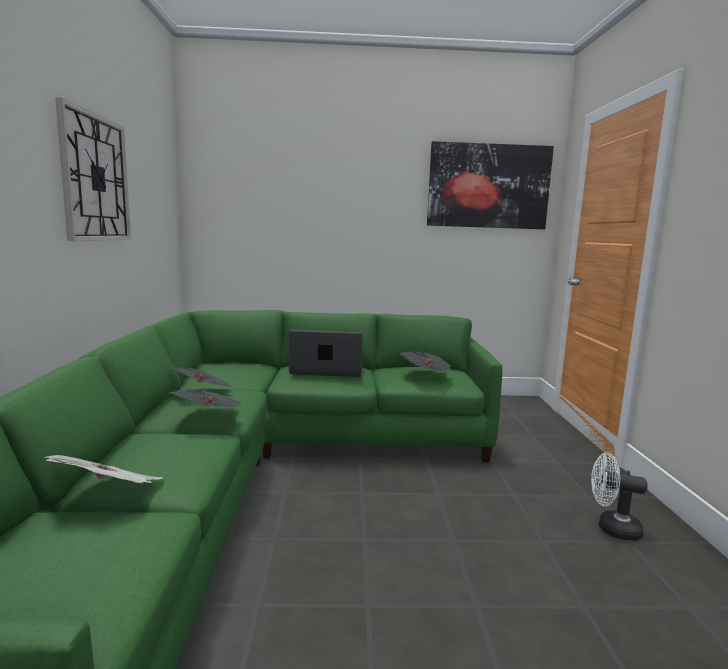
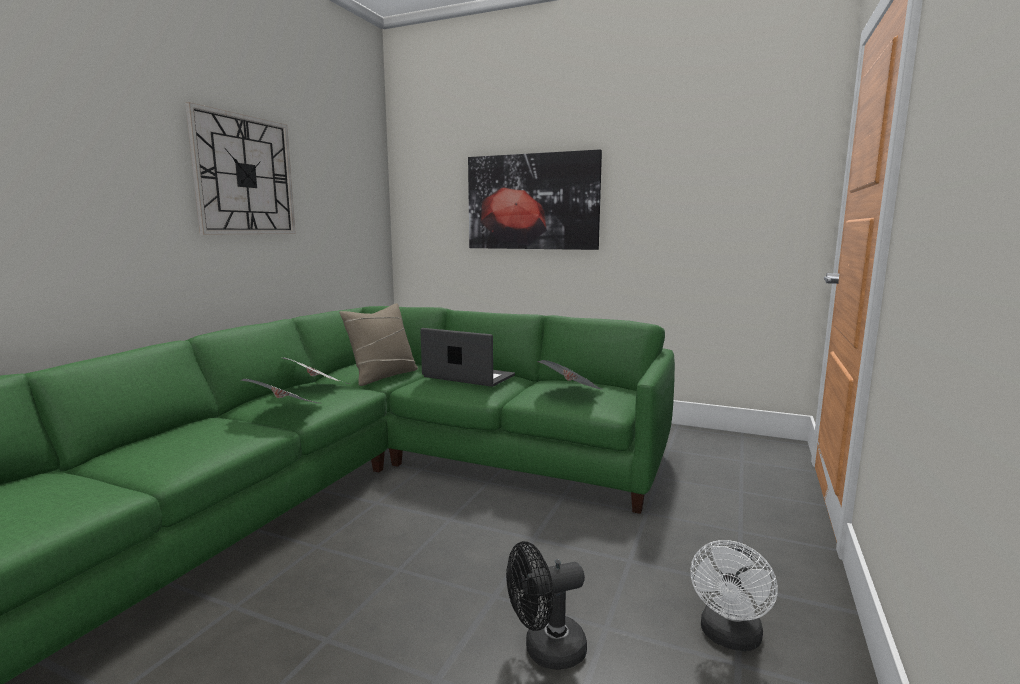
camera: 25 degrees right, 0 degrees up
(109, 494) = (105, 465): newspaper -> none
(244, 376) = (383, 376): none -> beige pillow
(488, 186) = (728, 152): picture -> picture (532, 202)
(523, 566) = (545, 651): none -> black fan
(612, 528) = (729, 638): white fan -> white fan turned 105 degrees counterclockwise

